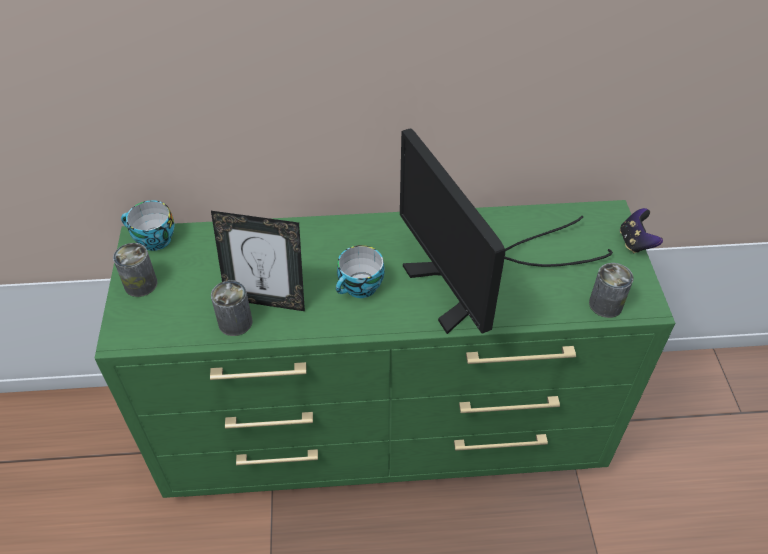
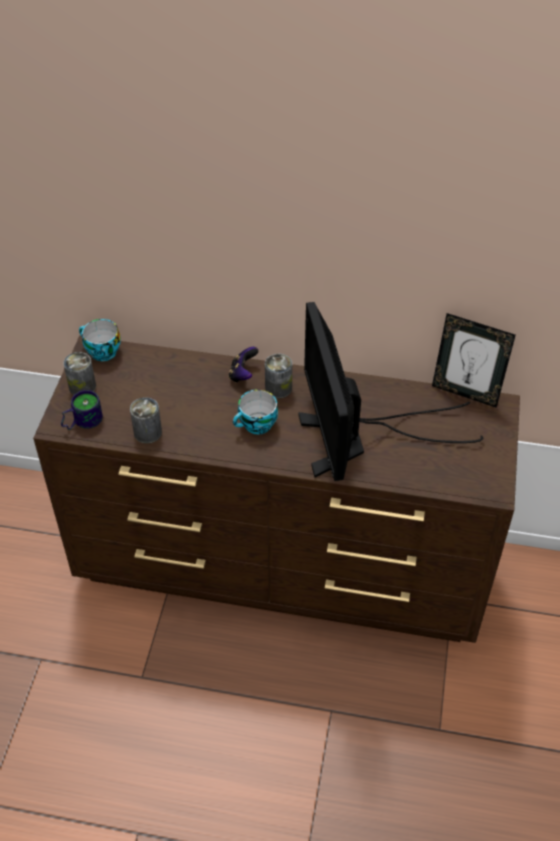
camera: 15 degrees right, 0 degrees up
(150, 325) = (81, 421): none -> mug
(266, 300) = (177, 419): picture frame -> picture frame (465, 393)
(386, 433) = (282, 568): green dresser -> brown dresser
(605, 304) = (459, 482): can -> can (278, 388)
(635, 242) = (511, 435): game controller -> game controller (243, 374)

